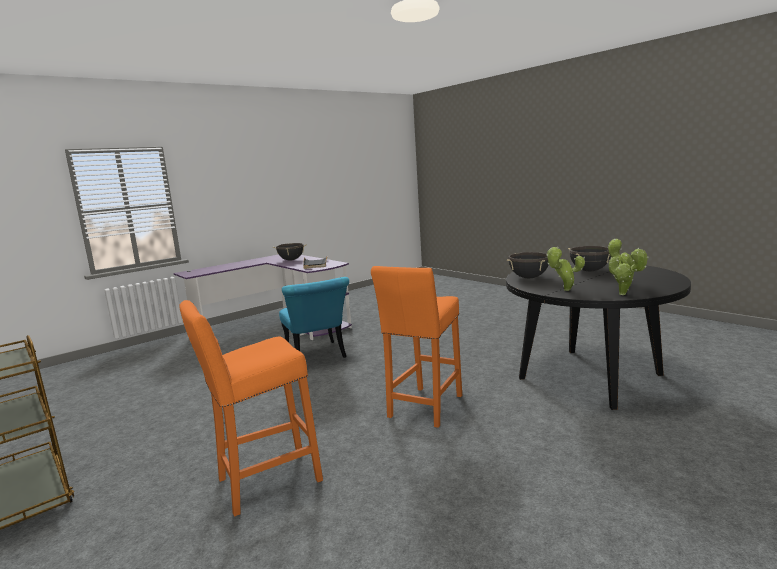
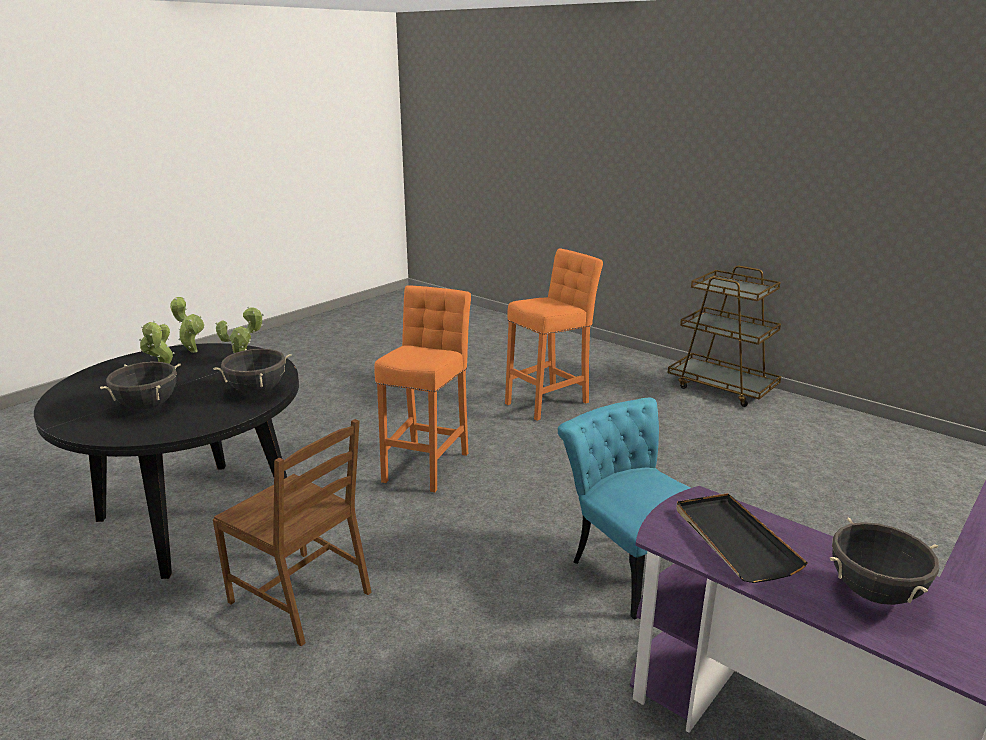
camera: 170 degrees right, 10 degrees up
(489, 346) = (302, 596): none -> brown chair

